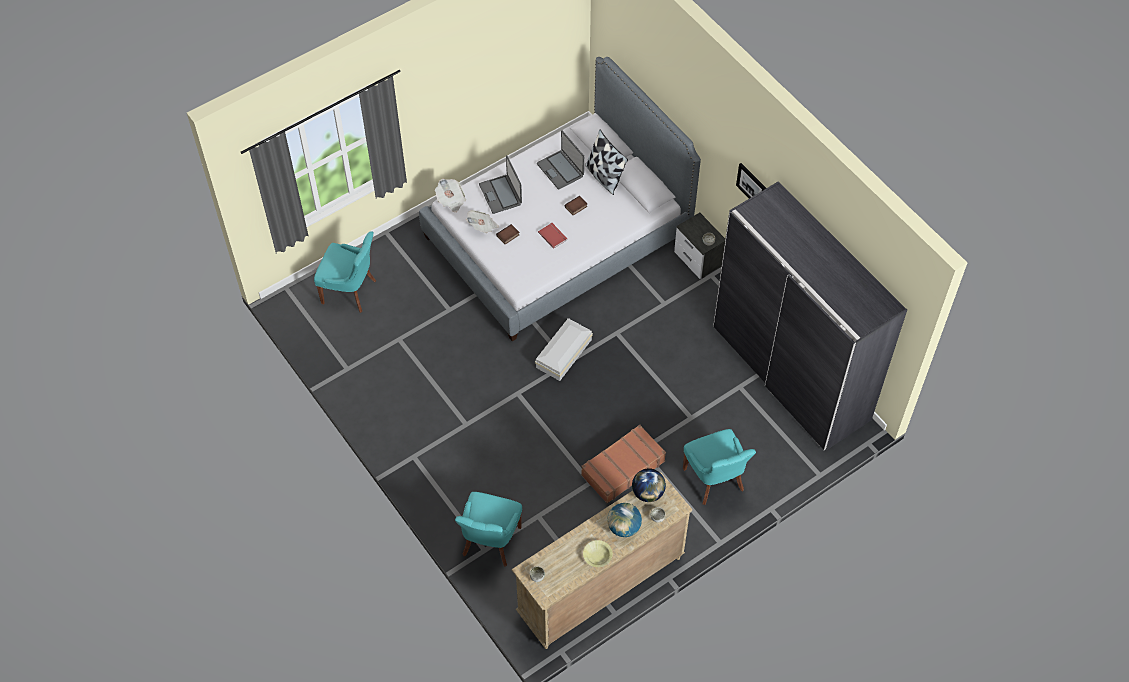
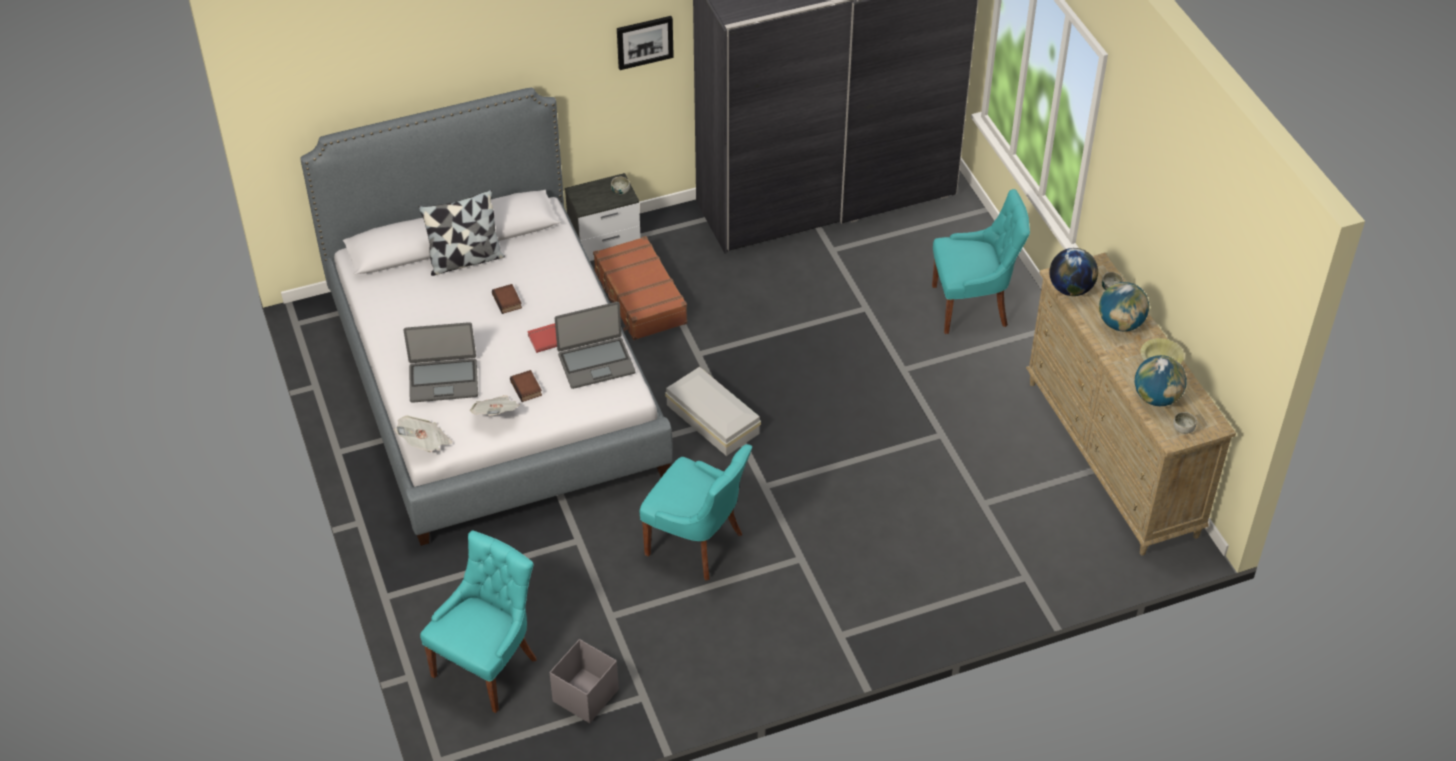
camera: 75 degrees left, 10 degrees down
(341, 341) = (584, 696): none -> grey storage box
(490, 542) = (1014, 567): turquoise chair -> turquoise chair (697, 544)
(560, 170) = (428, 304): laptop -> laptop (596, 363)
(560, 557) = (1156, 398): none -> globe
(622, 468) = (927, 395): brown suitcase -> brown suitcase (639, 298)

